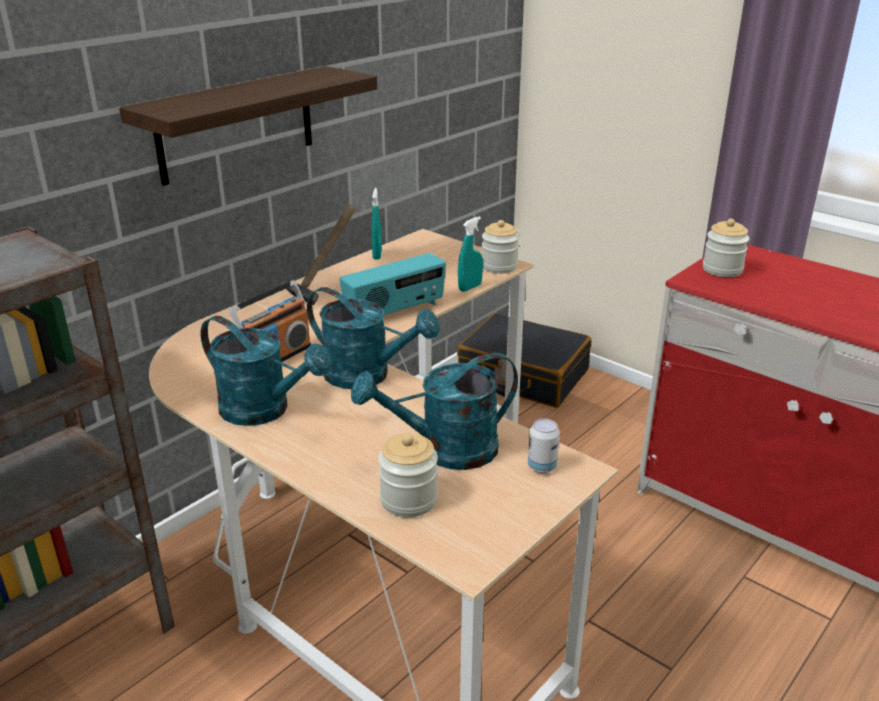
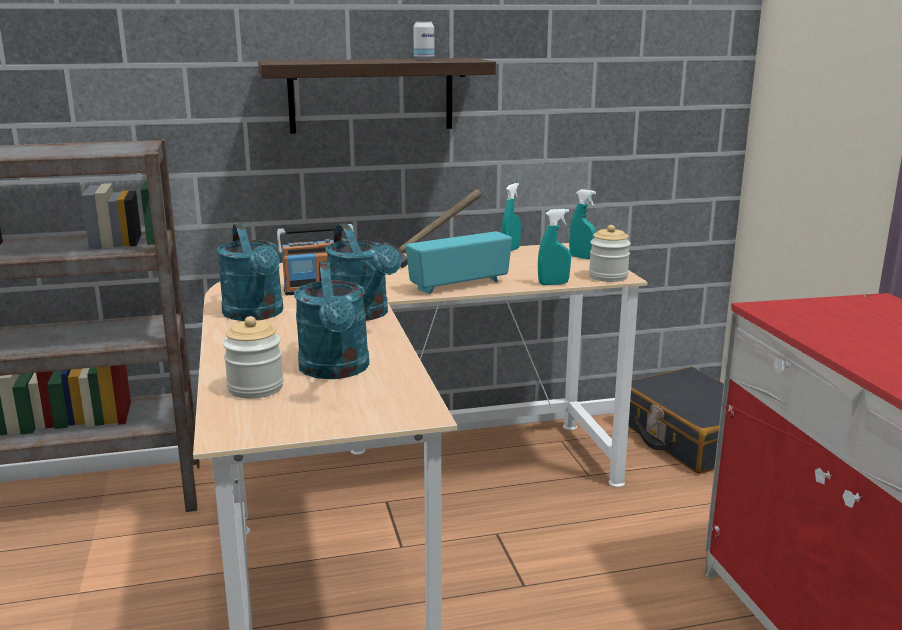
camera: 35 degrees right, 10 degrees down
(395, 312) = (458, 285): radio -> radio turned 150 degrees clockwise
(445, 451) = (335, 370): turquoise watering can -> turquoise watering can turned 120 degrees counterclockwise
(448, 249) = (581, 257): none -> turquoise spray bottle
(542, 467) = (392, 402): can -> can (424, 59)
(722, 270) = (819, 308): jar -> none

